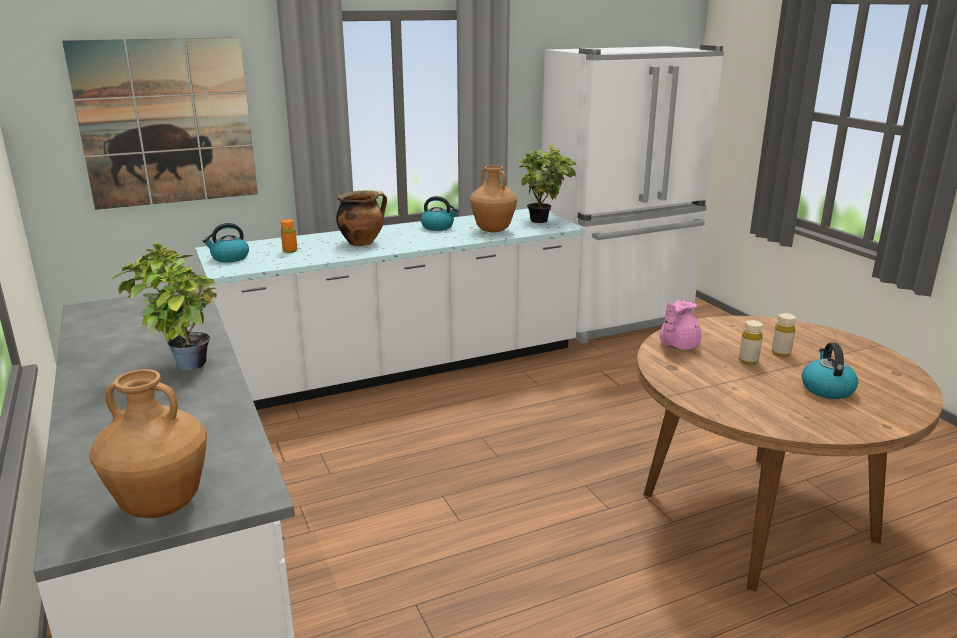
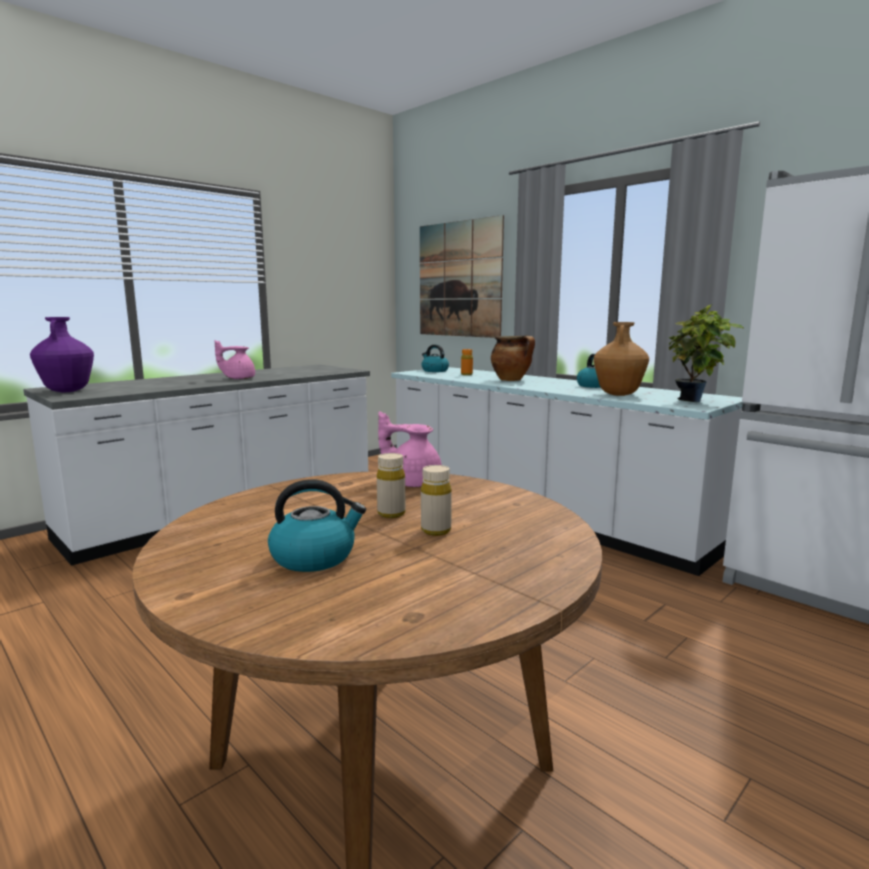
camera: 70 degrees right, 10 degrees down
(162, 506) = (67, 391): brown vase -> purple vase
(183, 365) = (238, 378): potted plant -> pink teapot

